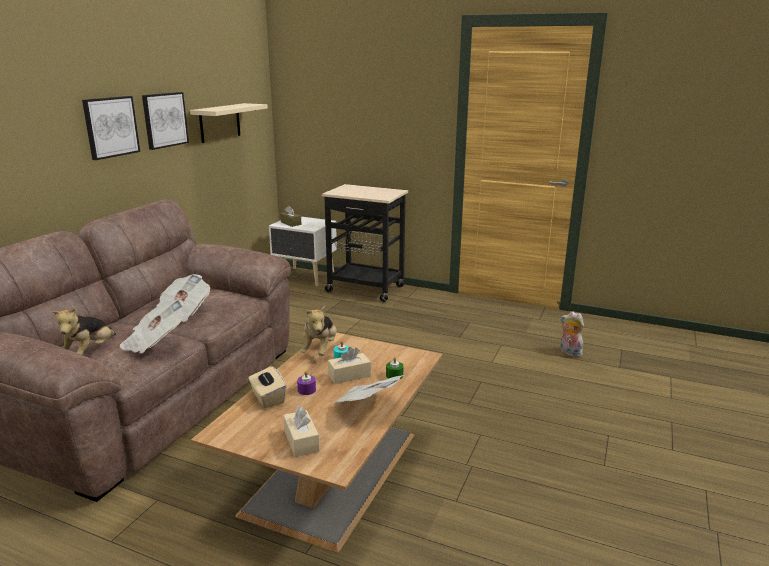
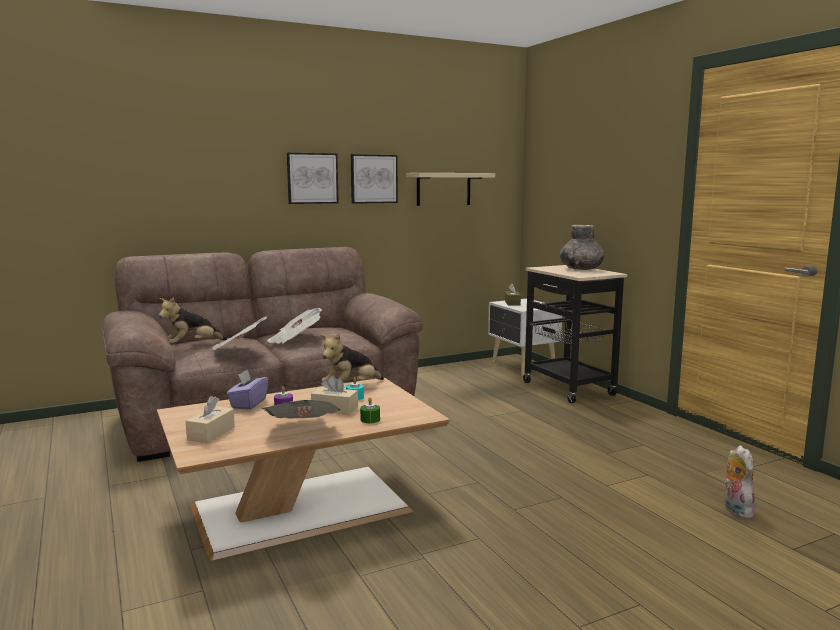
camera: 40 degrees right, 10 degrees down
(268, 398) = (248, 403): beige tissue box -> purple tissue box
(366, 189) = (581, 269): none -> grey vase

